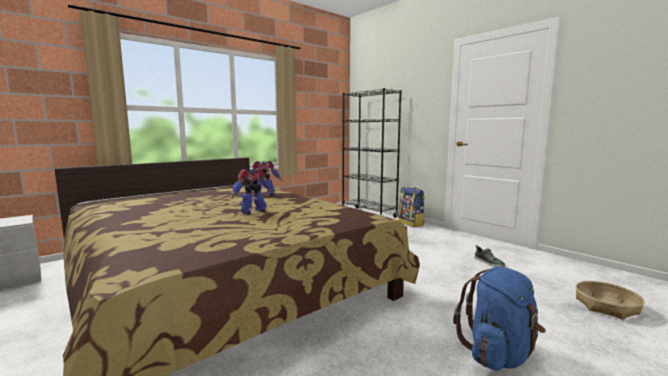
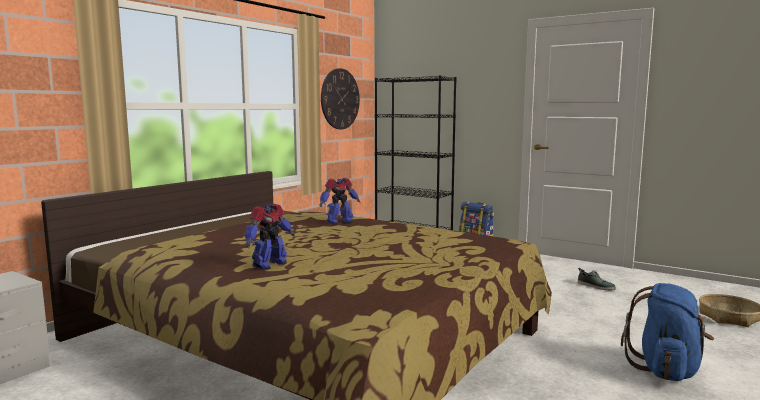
camera: 15 degrees left, 0 degrees up
(252, 211) = (369, 244): toy robot -> toy robot (268, 265)
(317, 109) = (340, 99): none -> wall clock

